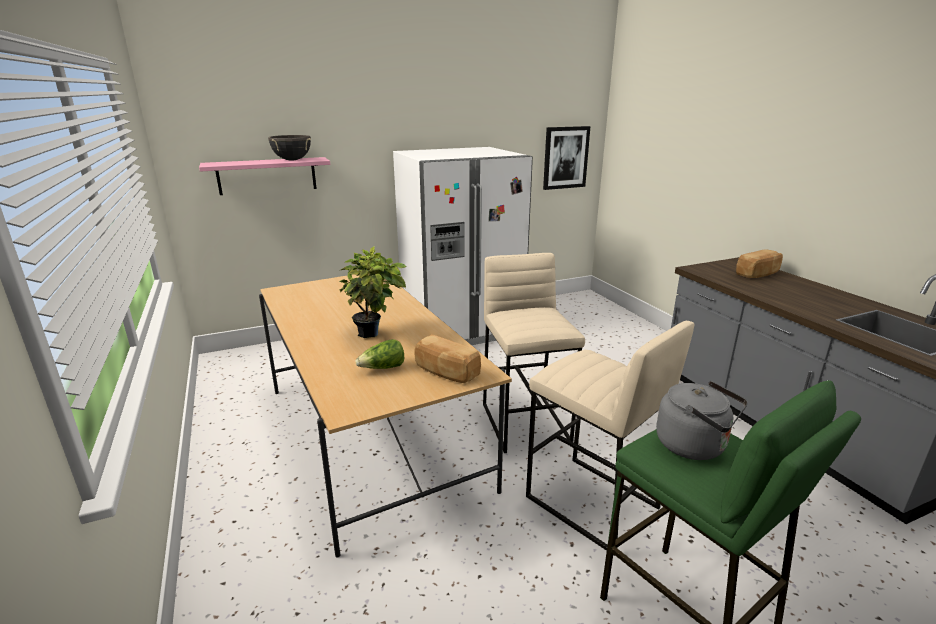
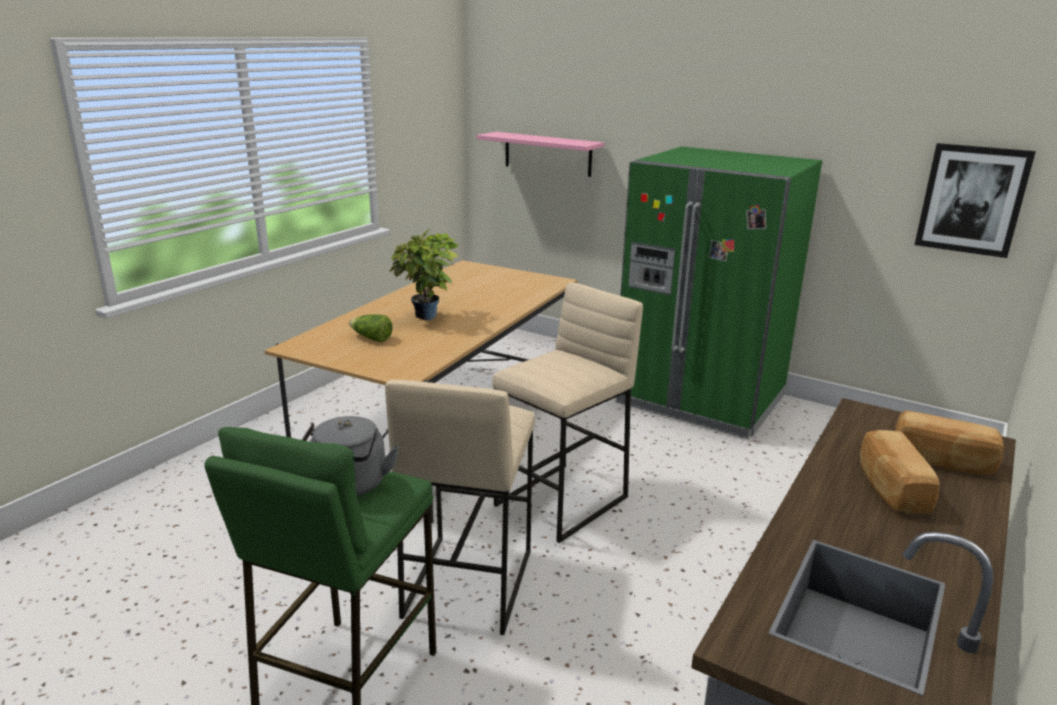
camera: 55 degrees right, 0 degrees up
(292, 160) = (561, 140): black cooking pot -> none
(446, 372) = (391, 361): bread -> bread (890, 488)
(461, 329) = (699, 400): white fridge -> green fridge

